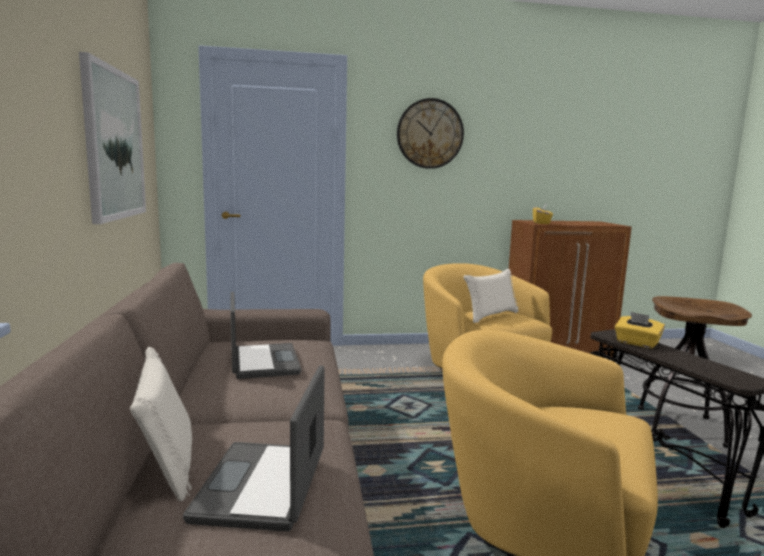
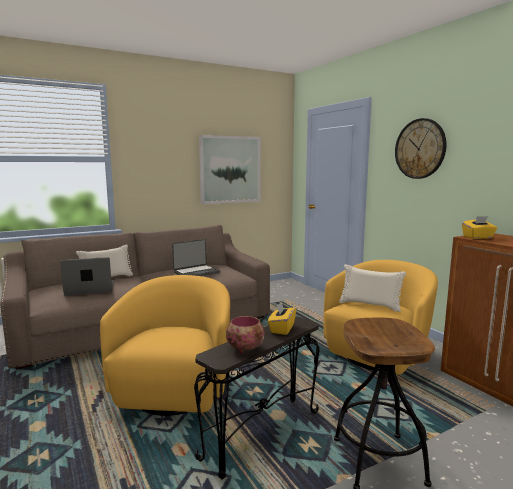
camera: 70 degrees right, 0 degrees up
(707, 365) = (246, 348): none -> bowl

